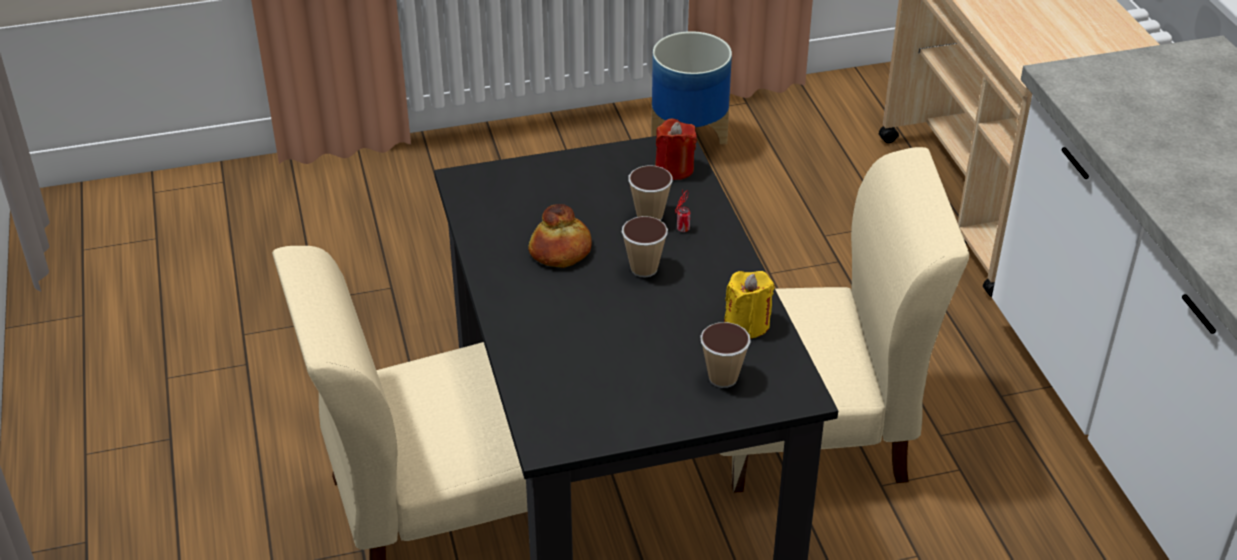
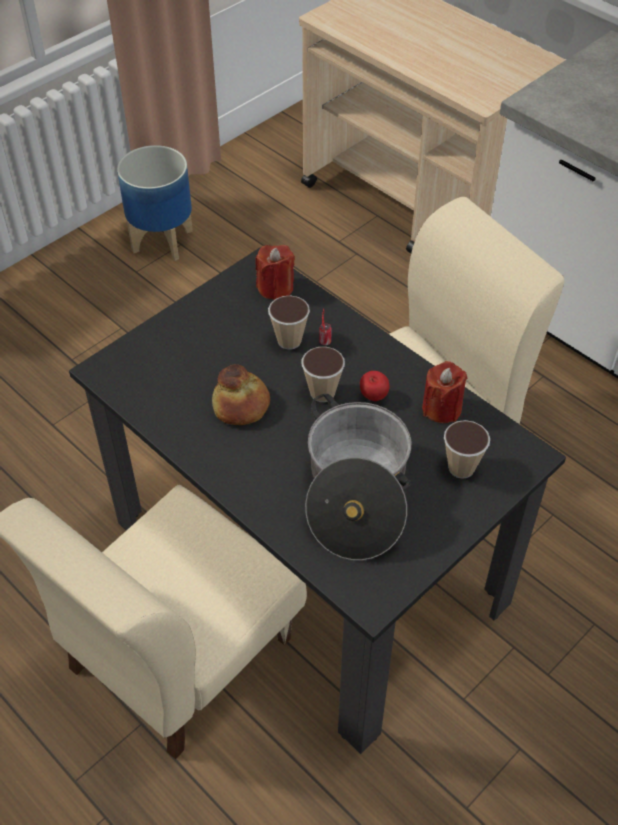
camera: 30 degrees left, 10 degrees up
(604, 358) = (355, 493): none -> cooking pot
(689, 290) = (373, 397): none -> apple
(748, 324) = (441, 408): yellow candle -> red candle

